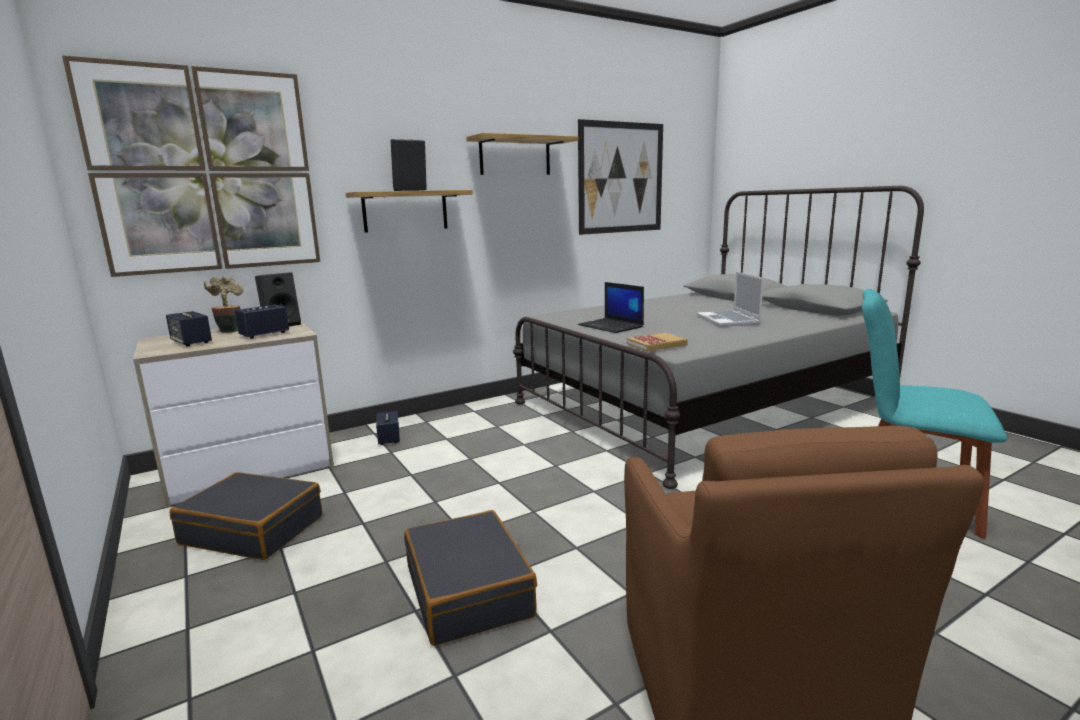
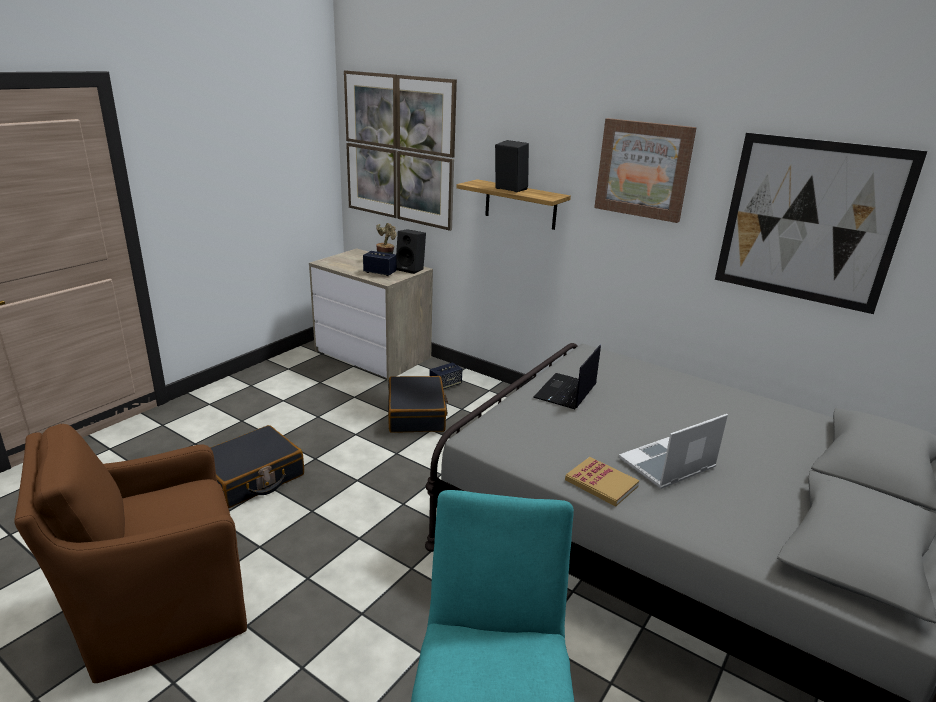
camera: 65 degrees right, 10 degrees up
(191, 342) = (350, 262): speaker -> none
(253, 530) = (299, 385): black suitcase -> black suitcase (416, 414)
(515, 156) = (643, 169): shelf -> picture
(656, 344) = (492, 424): book -> book (601, 483)

